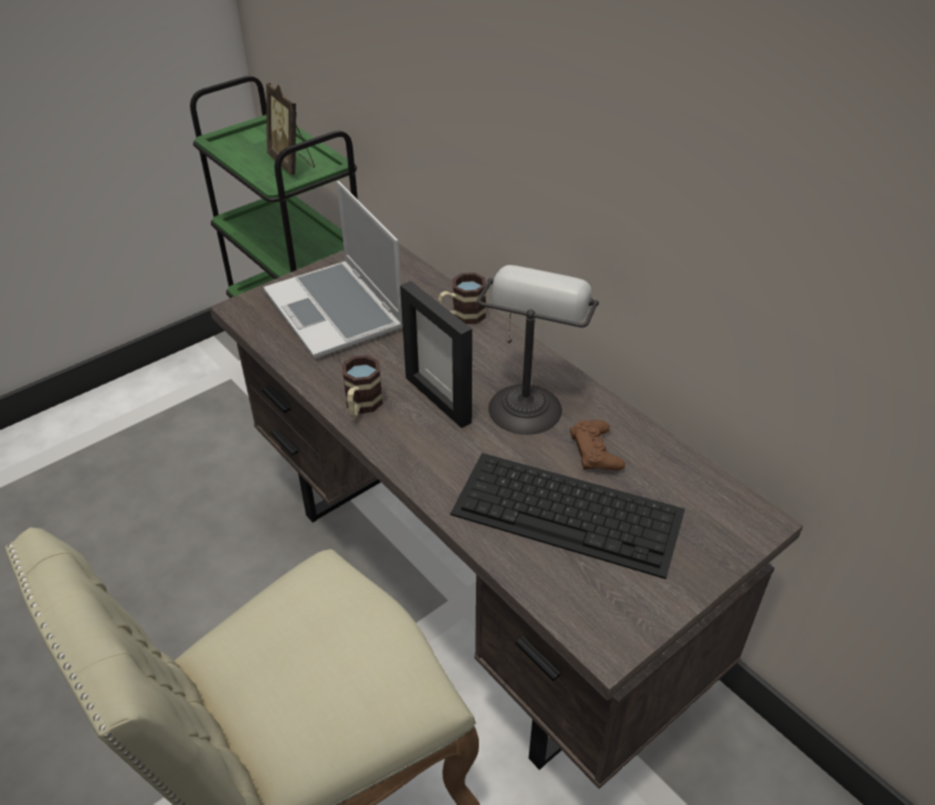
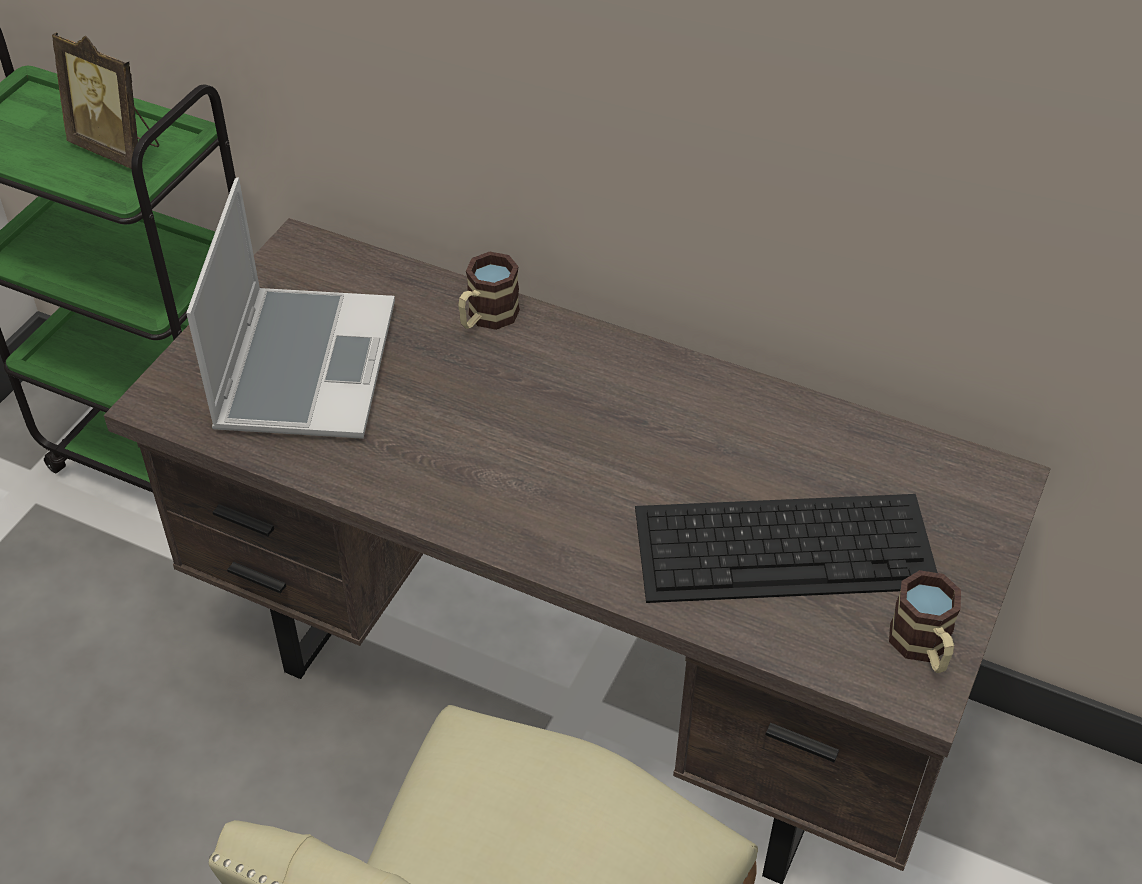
camera: 25 degrees left, 5 degrees up
(336, 312) = (304, 365): laptop -> laptop turned 120 degrees counterclockwise
(361, 406) = (434, 495): mug -> mug (923, 648)
(439, 398) = (532, 449): picture frame -> none
(527, 398) = (645, 410): table lamp -> none
(595, 451) = (771, 455): brown game controller -> none

